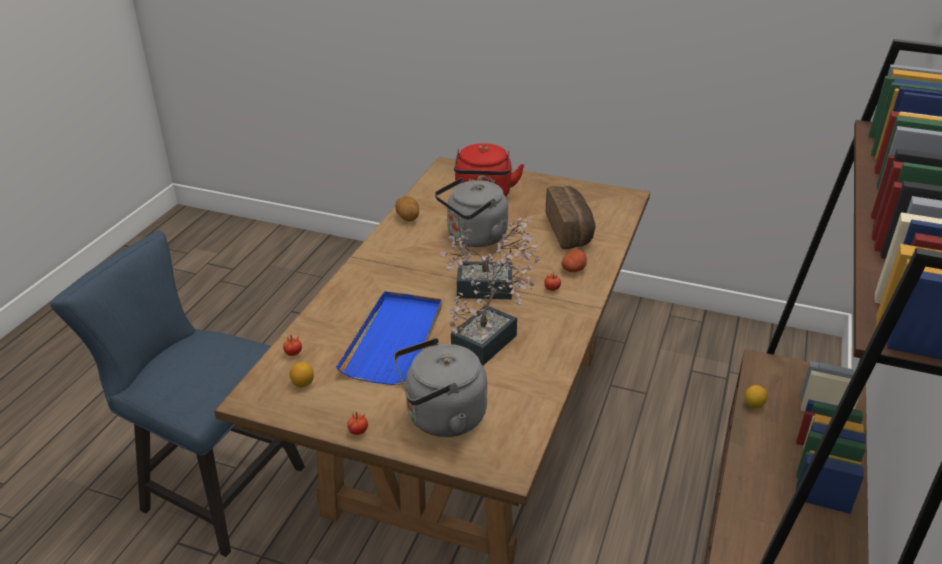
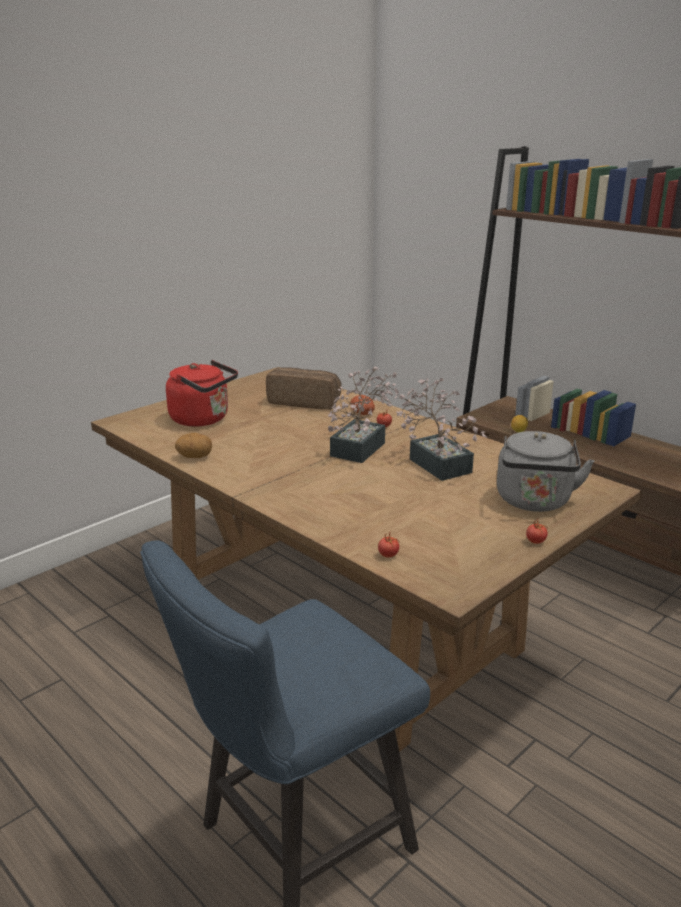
camera: 65 degrees left, 10 degrees down
(303, 383) = (444, 558): lemon -> none
(395, 340) = (406, 501): blue tray -> none
(474, 238) = (270, 437): grey kettle -> none

